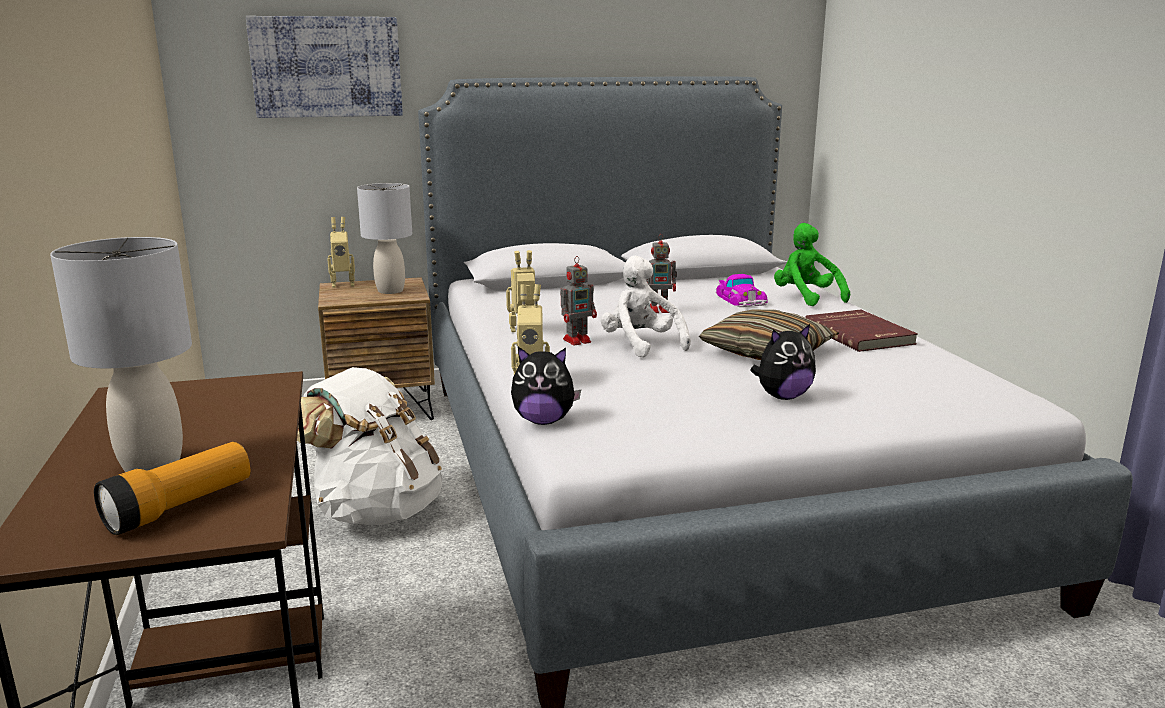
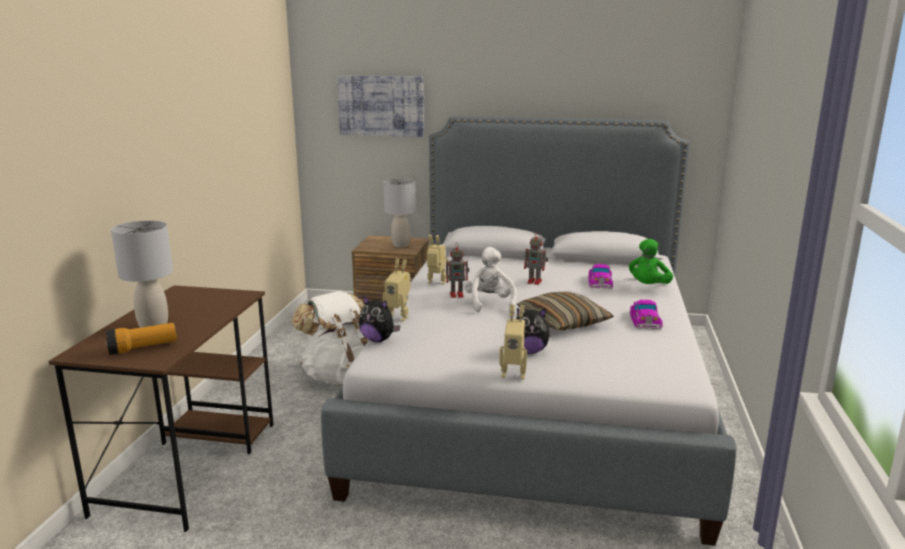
camera: 25 degrees right, 0 degrees up
(343, 284) = (380, 237): toy robot -> toy robot (513, 373)
(806, 298) = (648, 287): green plush toy -> green plush toy turned 150 degrees counterclockwise
(860, 334) = (645, 319): red book -> toy car

